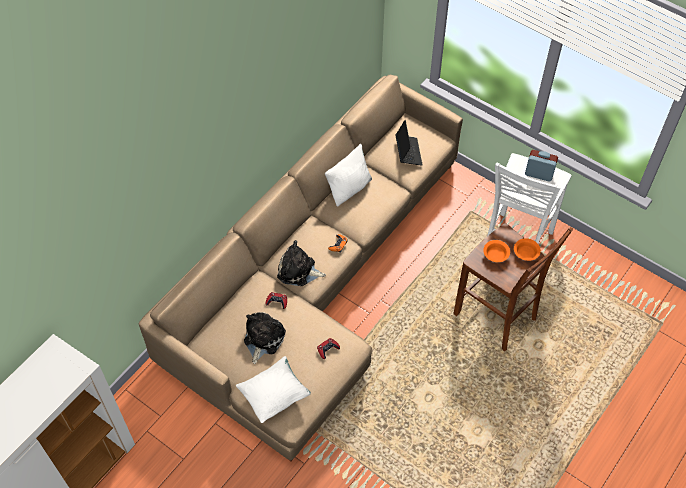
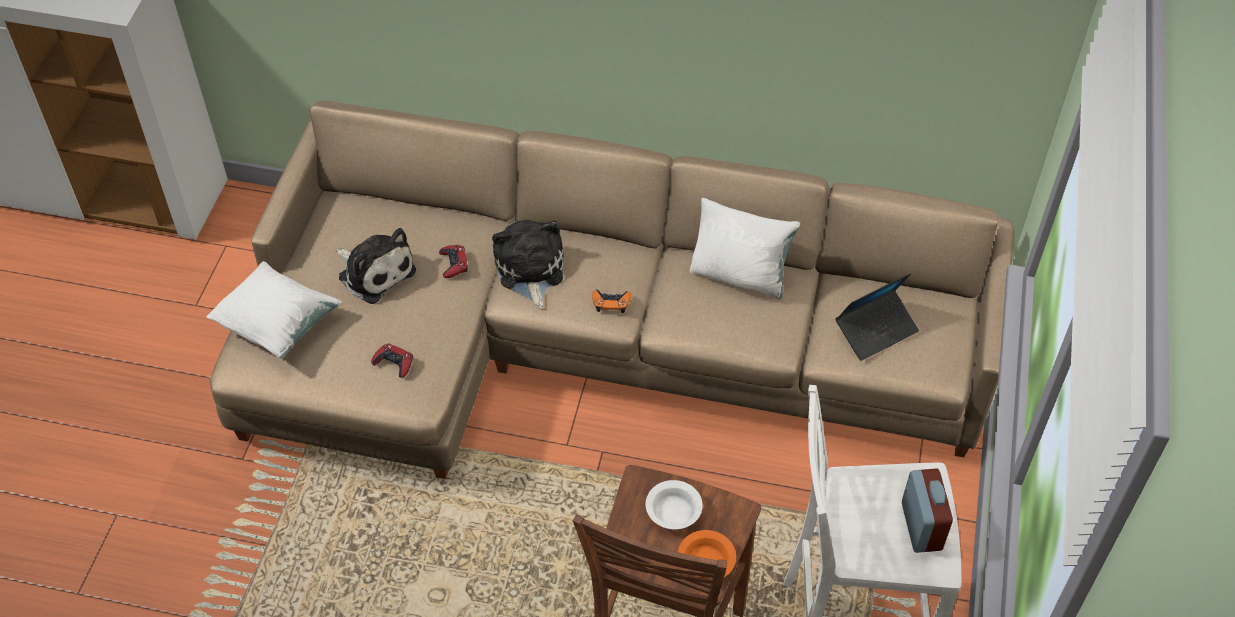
camera: 65 degrees right, 5 degrees down
(263, 339) = (374, 272): plush toy -> plush toy turned 45 degrees clockwise
(495, 254) = (674, 512): orange bowl -> white bowl

